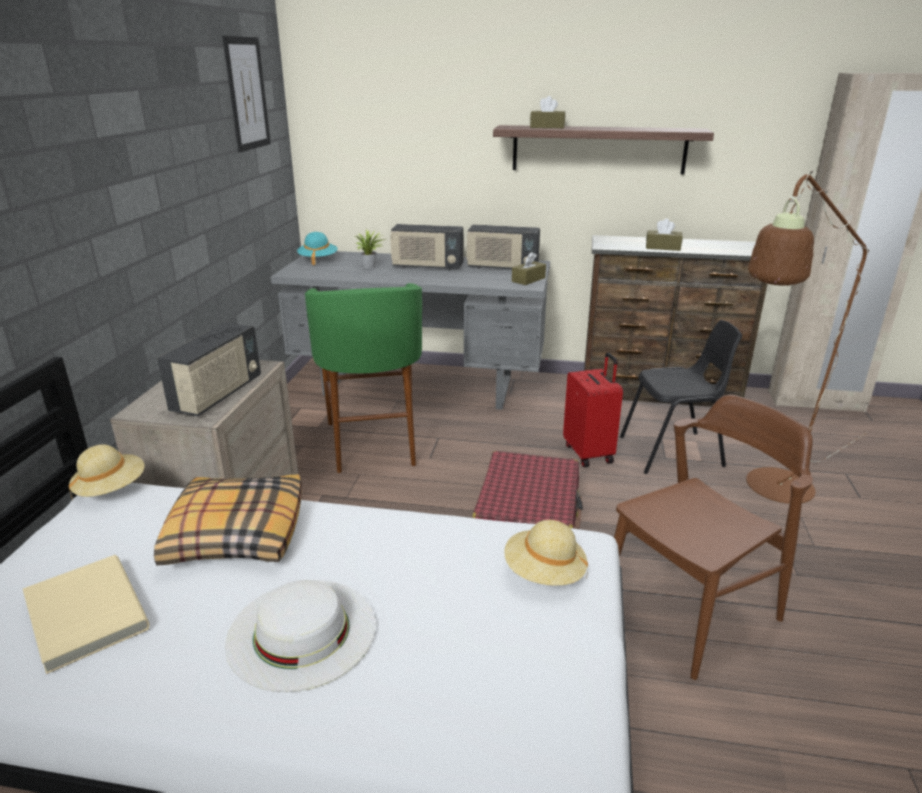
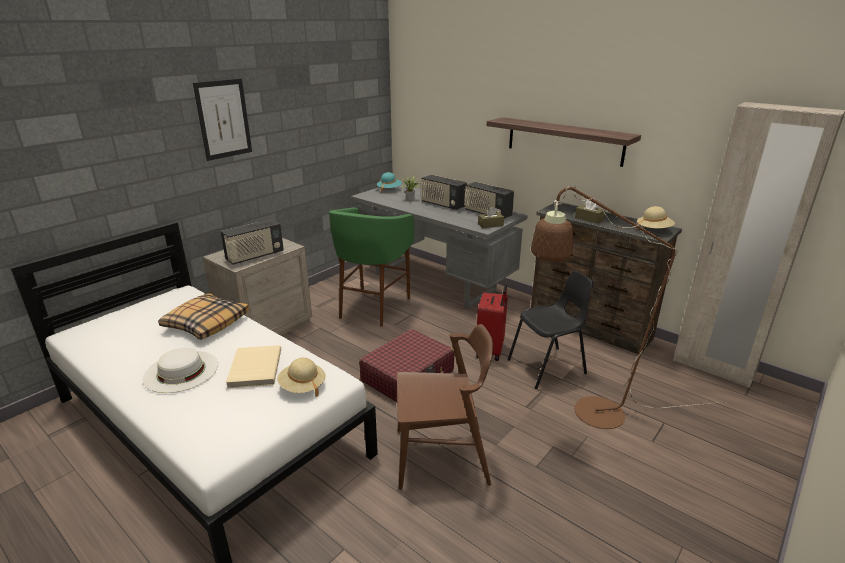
camera: 30 degrees right, 0 degrees up
(83, 615) = (124, 336): beige book -> beige book (254, 368)
(111, 489) = (186, 290): beige hat -> beige hat (653, 230)
(247, 94) = (350, 88): picture -> picture (223, 119)
(547, 127) = (525, 122): brown tissue box -> none
(672, 452) = (548, 367): black chair -> black chair turned 45 degrees counterclockwise

